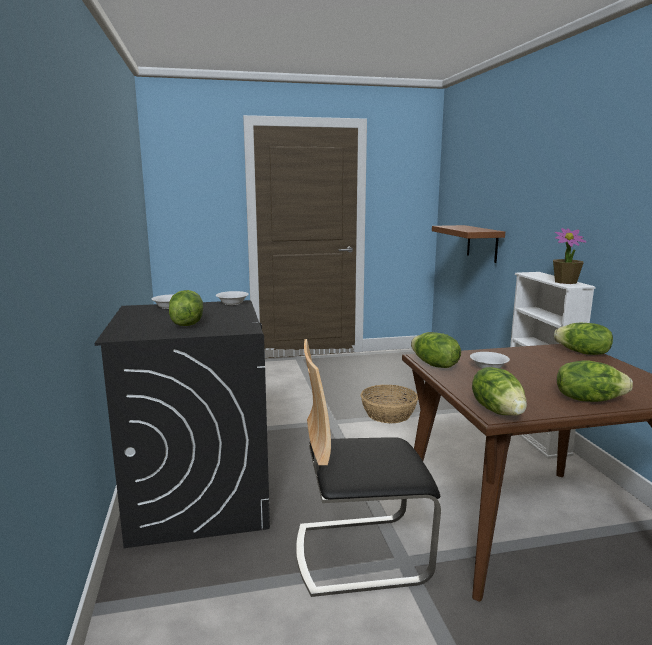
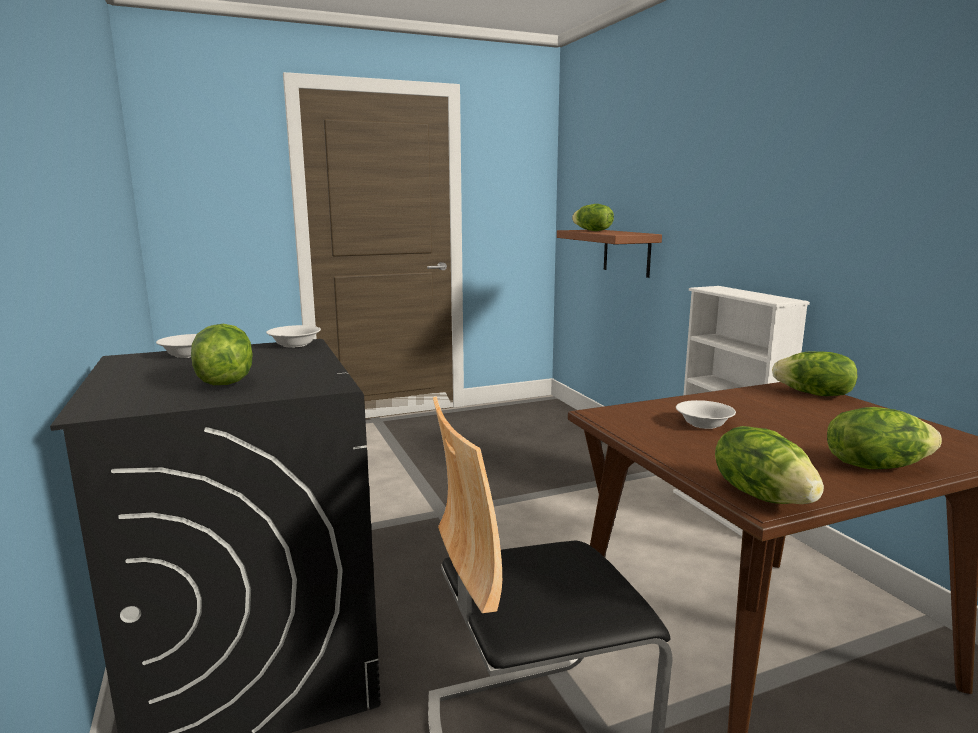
camera: 10 degrees left, 0 degrees up
(388, 414) = (520, 493): basket -> none
(434, 365) = (624, 425): lettuce -> lettuce (592, 231)
(565, 282) = (767, 297): potted plant -> none

